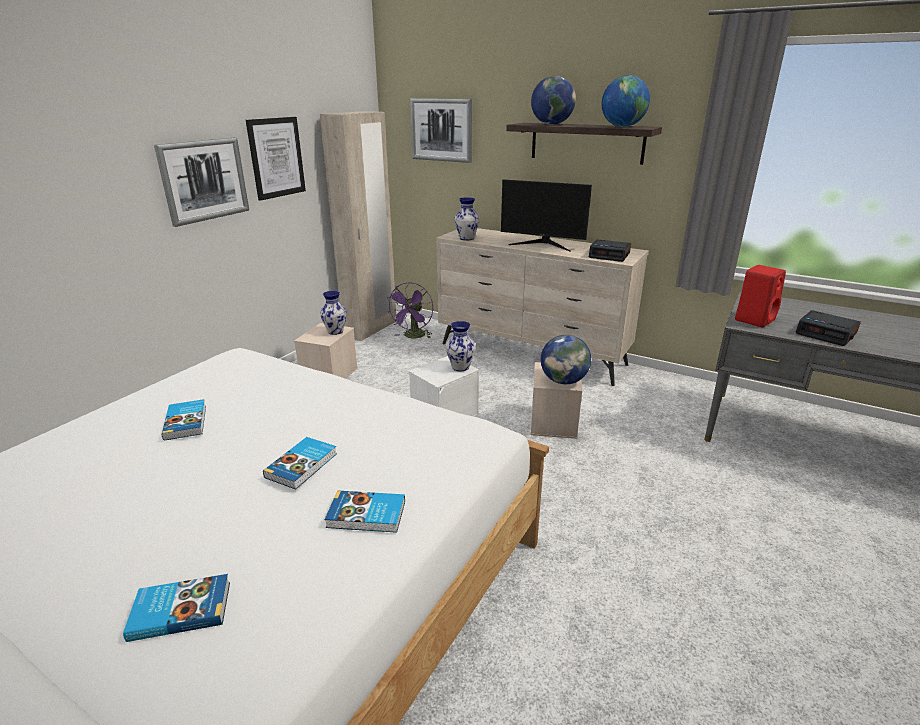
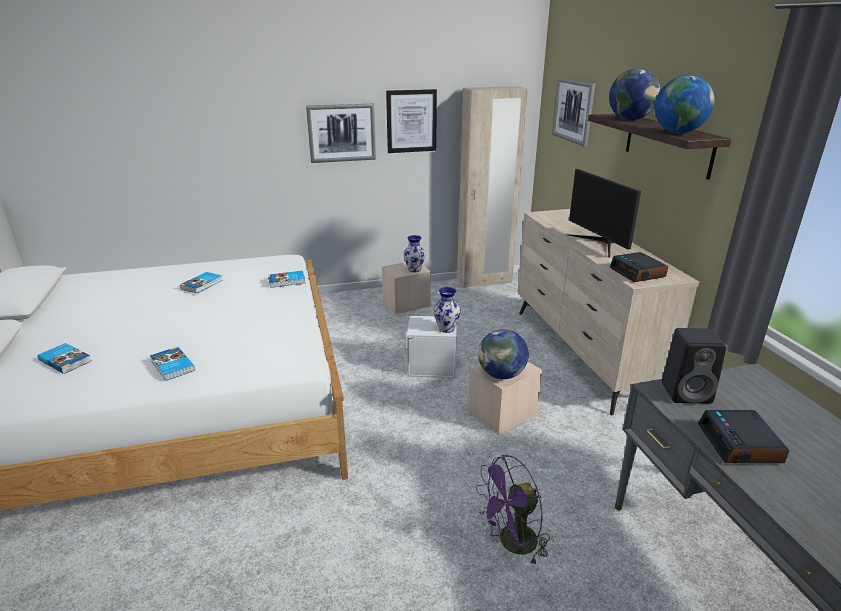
camera: 45 degrees right, 0 degrees up
(303, 465) = (195, 328): book -> book (287, 281)
(413, 337) = (506, 299): purple fan -> purple fan (511, 544)
(466, 238) = (545, 219): vase -> none
(754, 319) = (687, 393): red speaker -> black speaker

